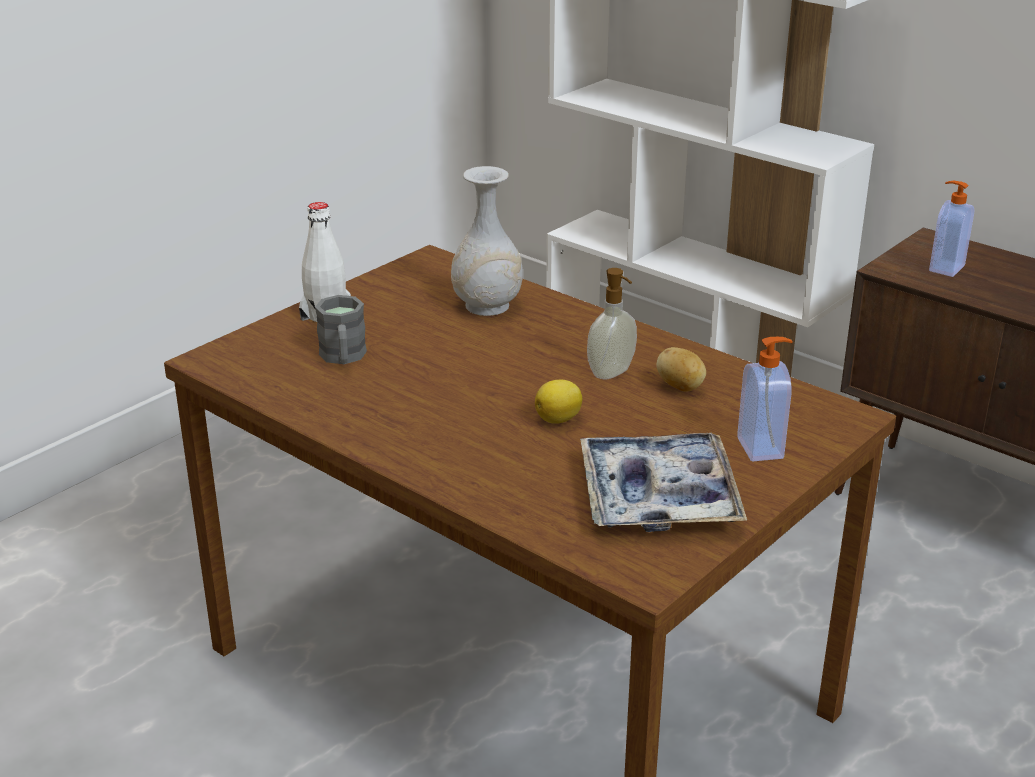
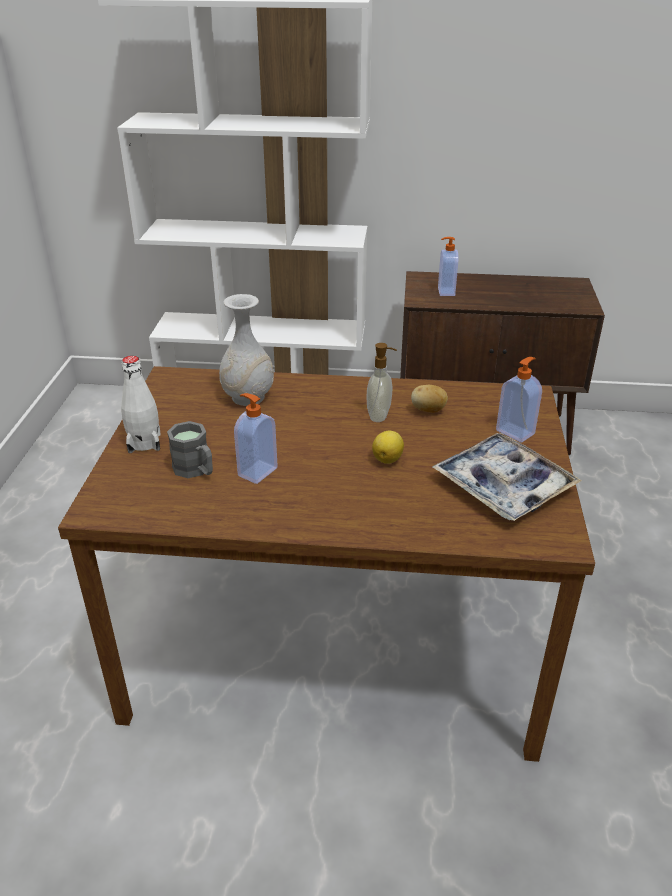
camera: 35 degrees left, 5 degrees up
(401, 380) = (256, 471): none -> soap dispenser

